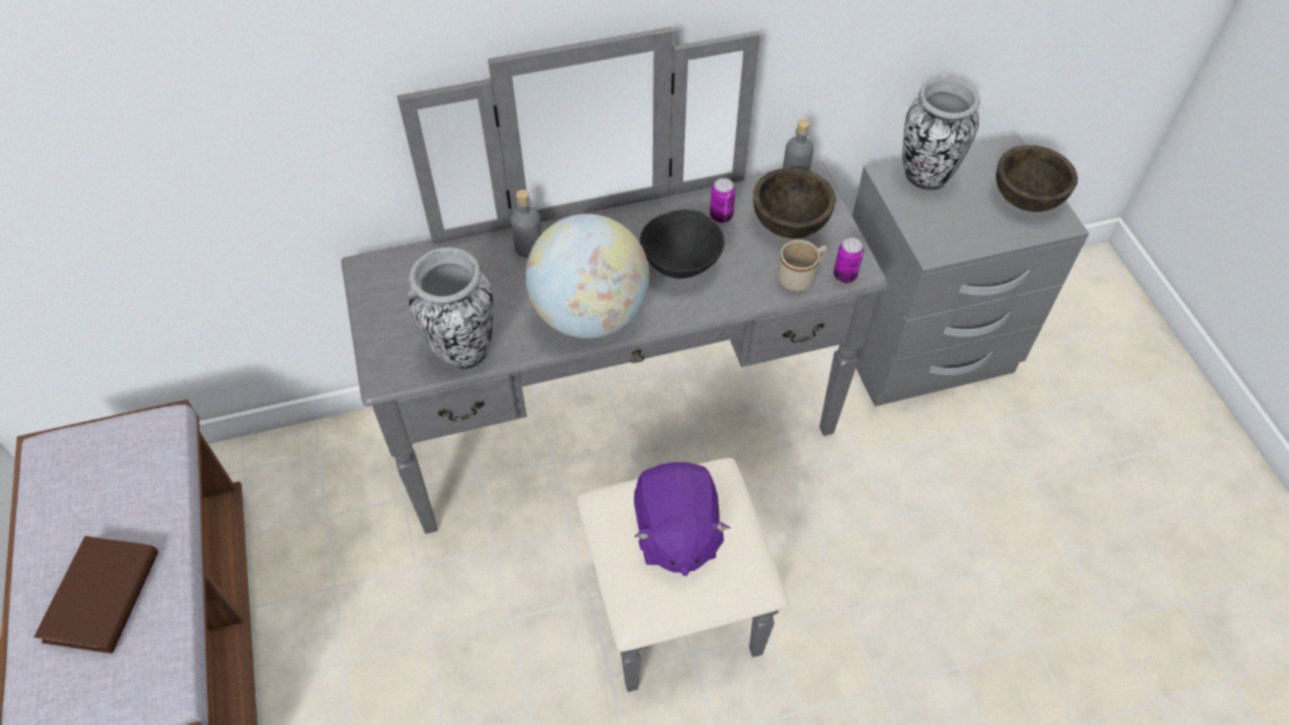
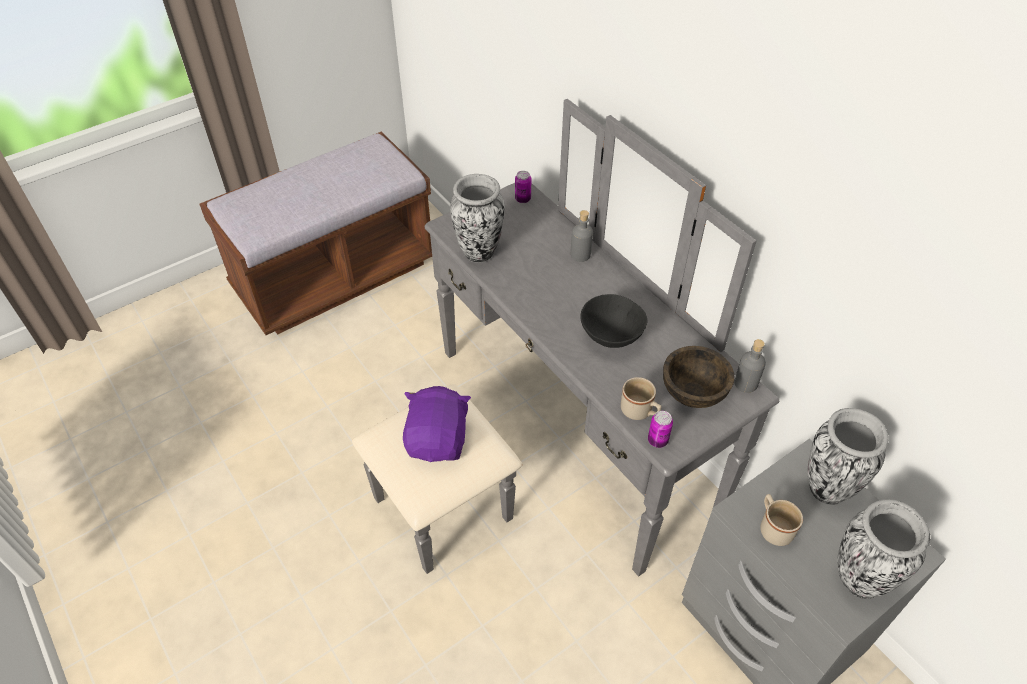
camera: 70 degrees right, 5 degrees down
(103, 597) = (297, 195): brown book -> none
(590, 314) = (539, 302): globe -> none
(675, 533) = (438, 440): purple plush toy -> purple plush toy turned 120 degrees clockwise
(721, 216) = (673, 348): can -> can (522, 199)
(958, 233) = (773, 527): none -> beige mug
(1026, 197) = (859, 578): brown bowl -> vase

